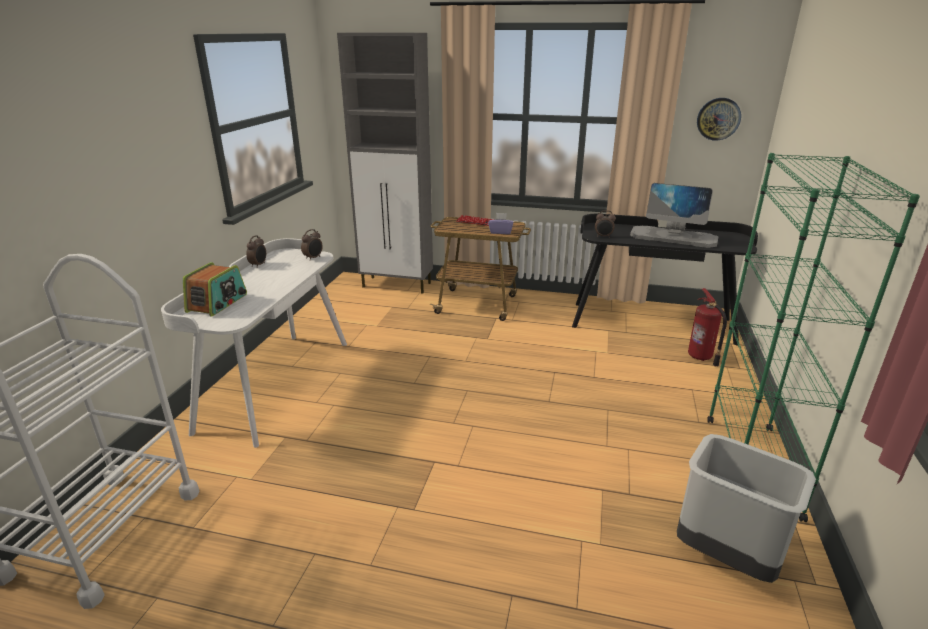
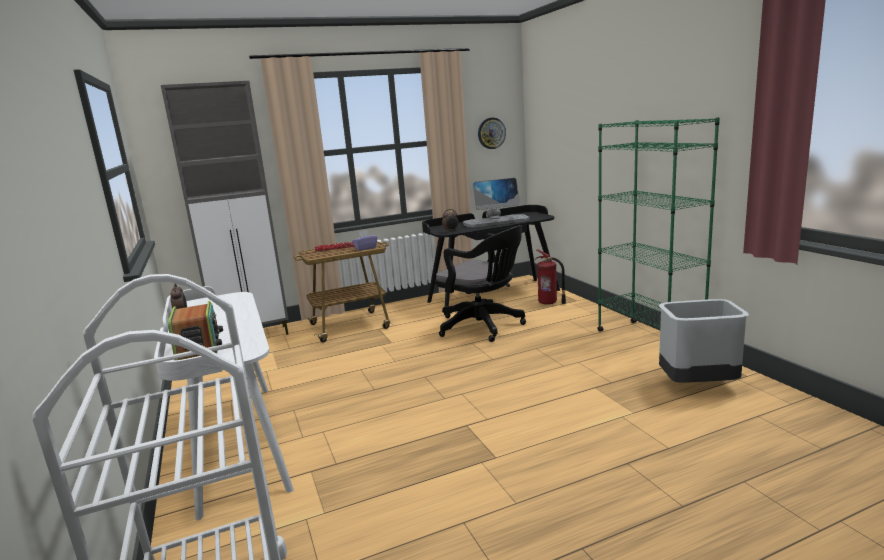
camera: 35 degrees left, 10 degrees down
(313, 258) = (233, 298): alarm clock -> none
(591, 358) = (484, 326): none -> black office chair

